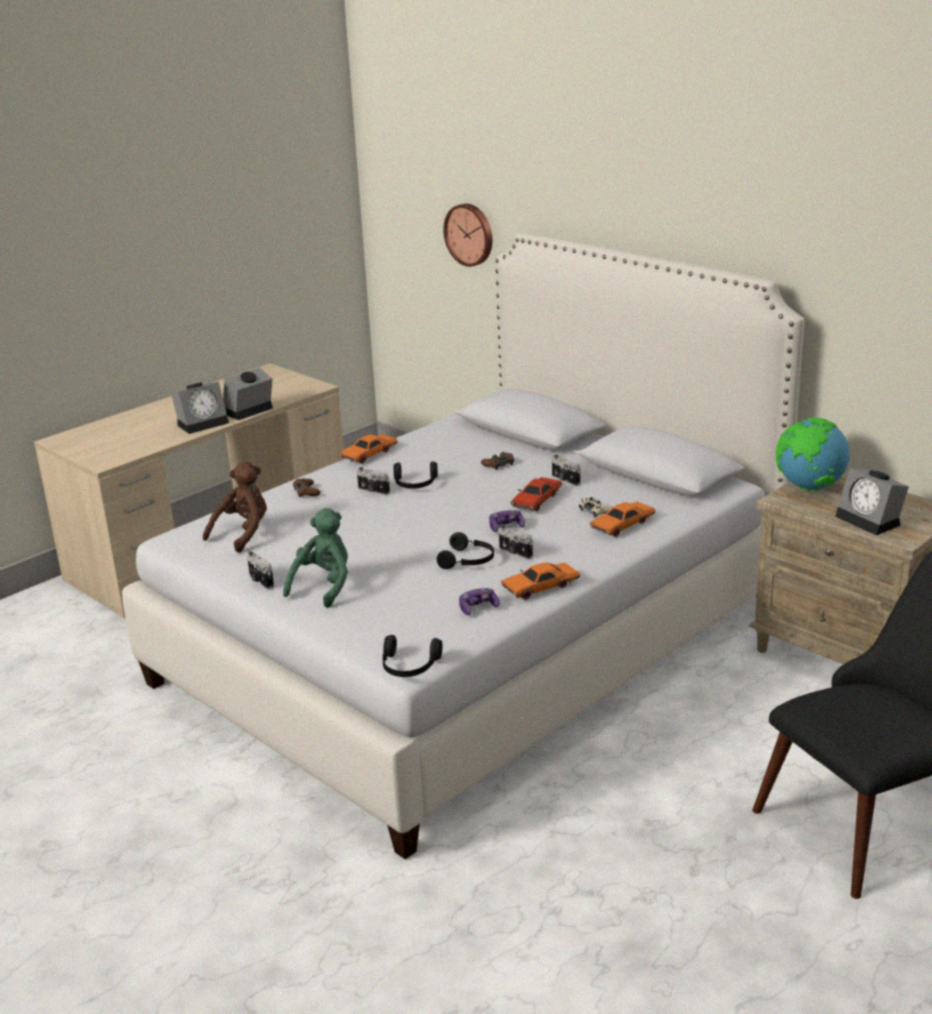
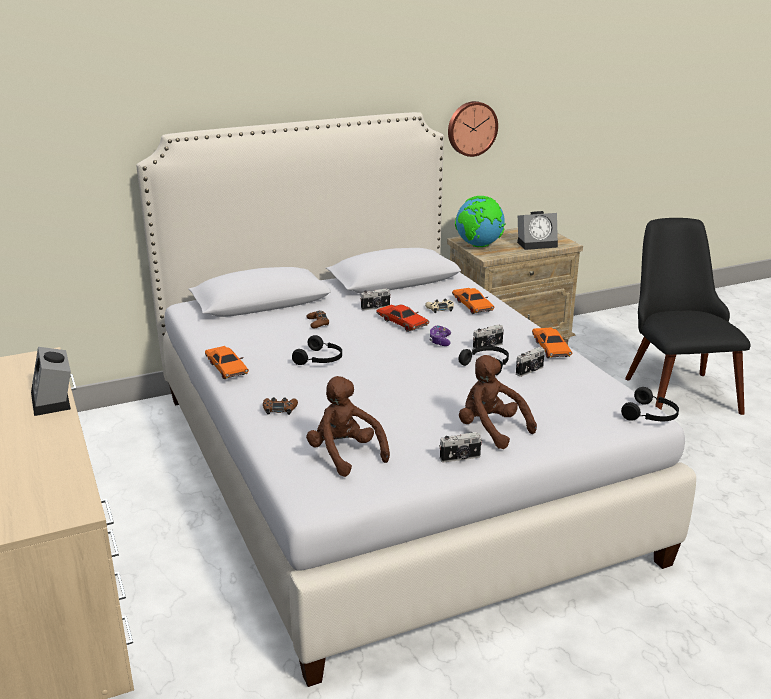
camera: 70 degrees left, 0 degrees up
(203, 423) = (46, 430): alarm clock -> none
(324, 586) = (491, 429): green plush toy -> brown plush toy
(373, 491) = (315, 379): camera -> camera (530, 371)
(470, 234) = (73, 157): wall clock -> wall clock (471, 128)
(478, 608) = (569, 375): game controller -> none

